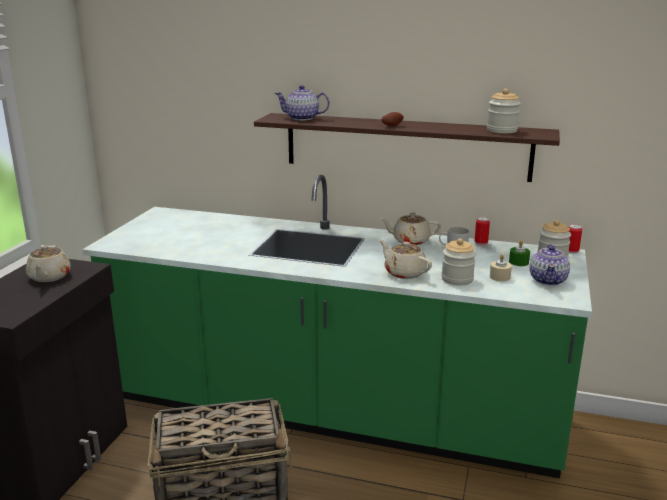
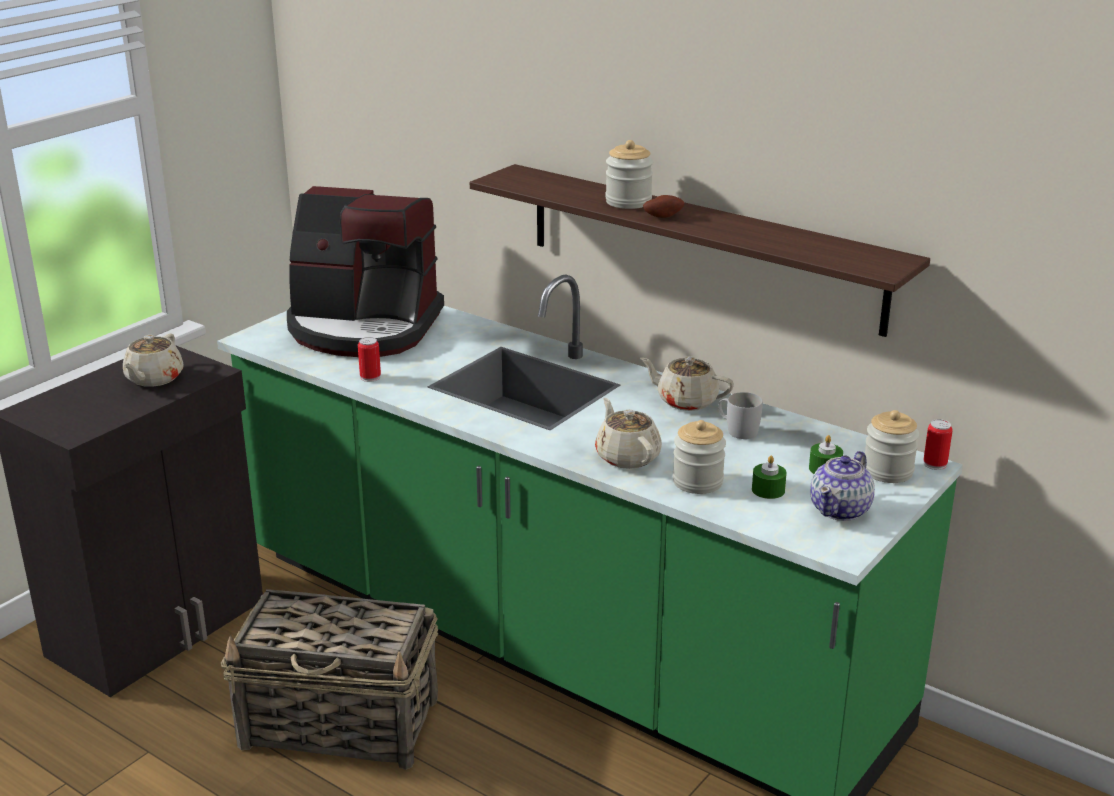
camera: 20 degrees right, 5 degrees up
(179, 230) = (364, 328): none -> coffee machine
(302, 118) = (547, 182): teapot -> none
(481, 243) = (796, 424): can -> can (370, 377)
(500, 277) = (768, 490): beige candle -> green candle
(502, 130) = (827, 249): jar -> jar (628, 202)

